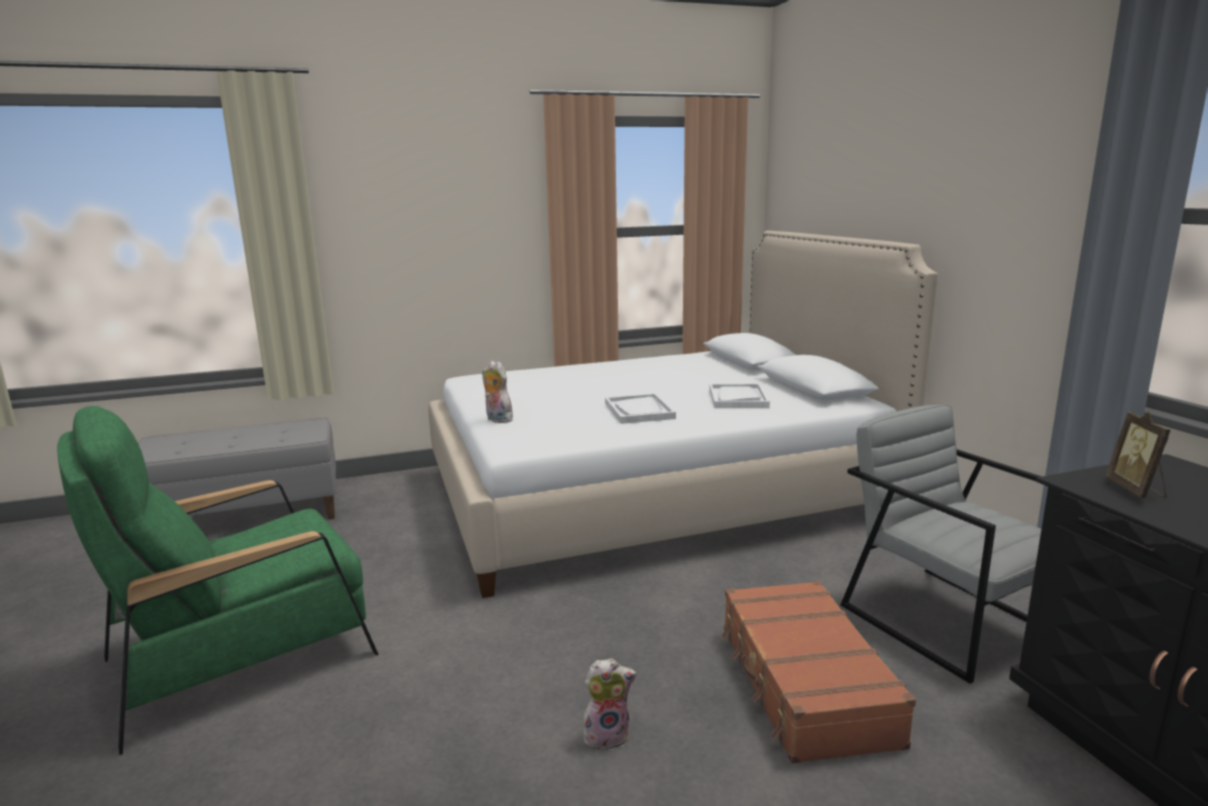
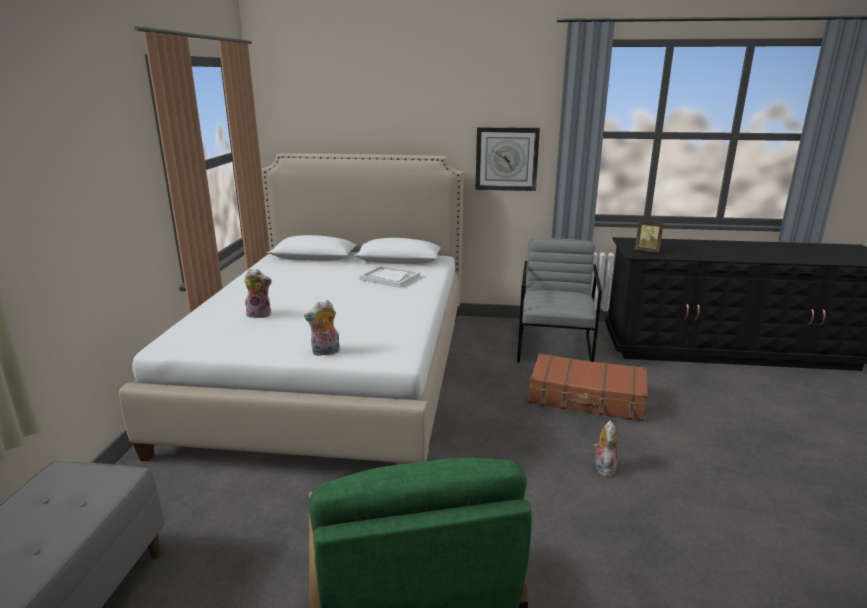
camera: 65 degrees left, 5 degrees up
(557, 382) = (260, 314): none -> plush toy
(639, 411) = (376, 306): white tray -> none
(946, 619) = (555, 348): grey armchair -> grey armchair turned 105 degrees clockwise
(1014, 258) = (506, 159): none -> wall clock

